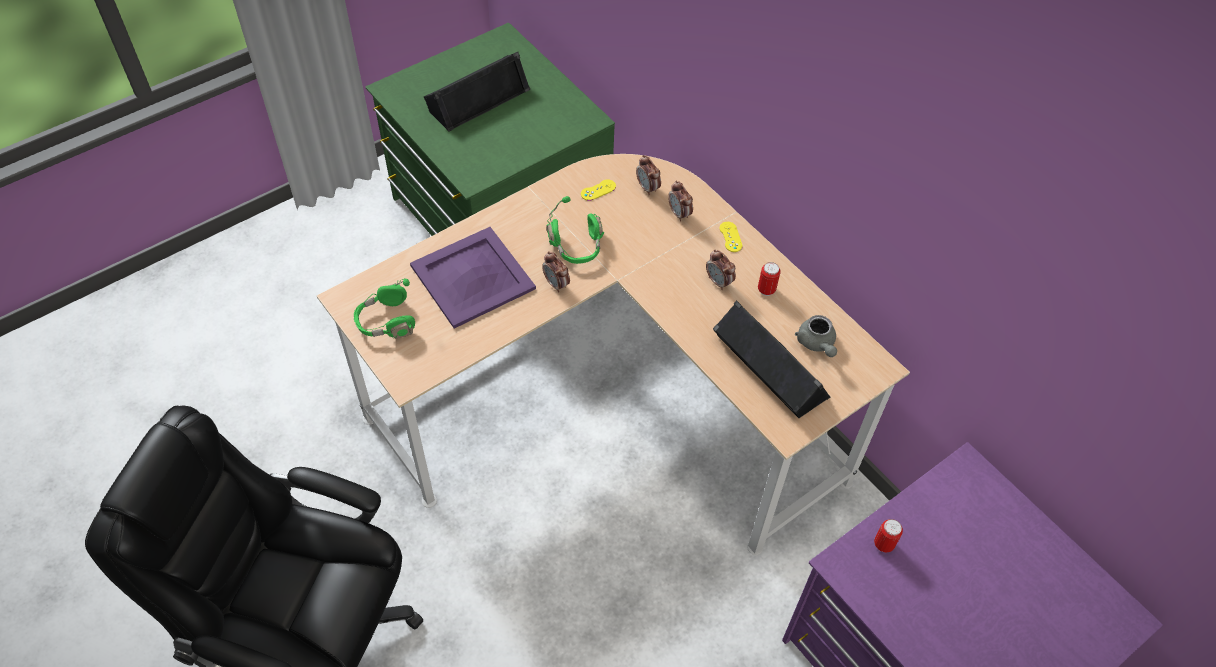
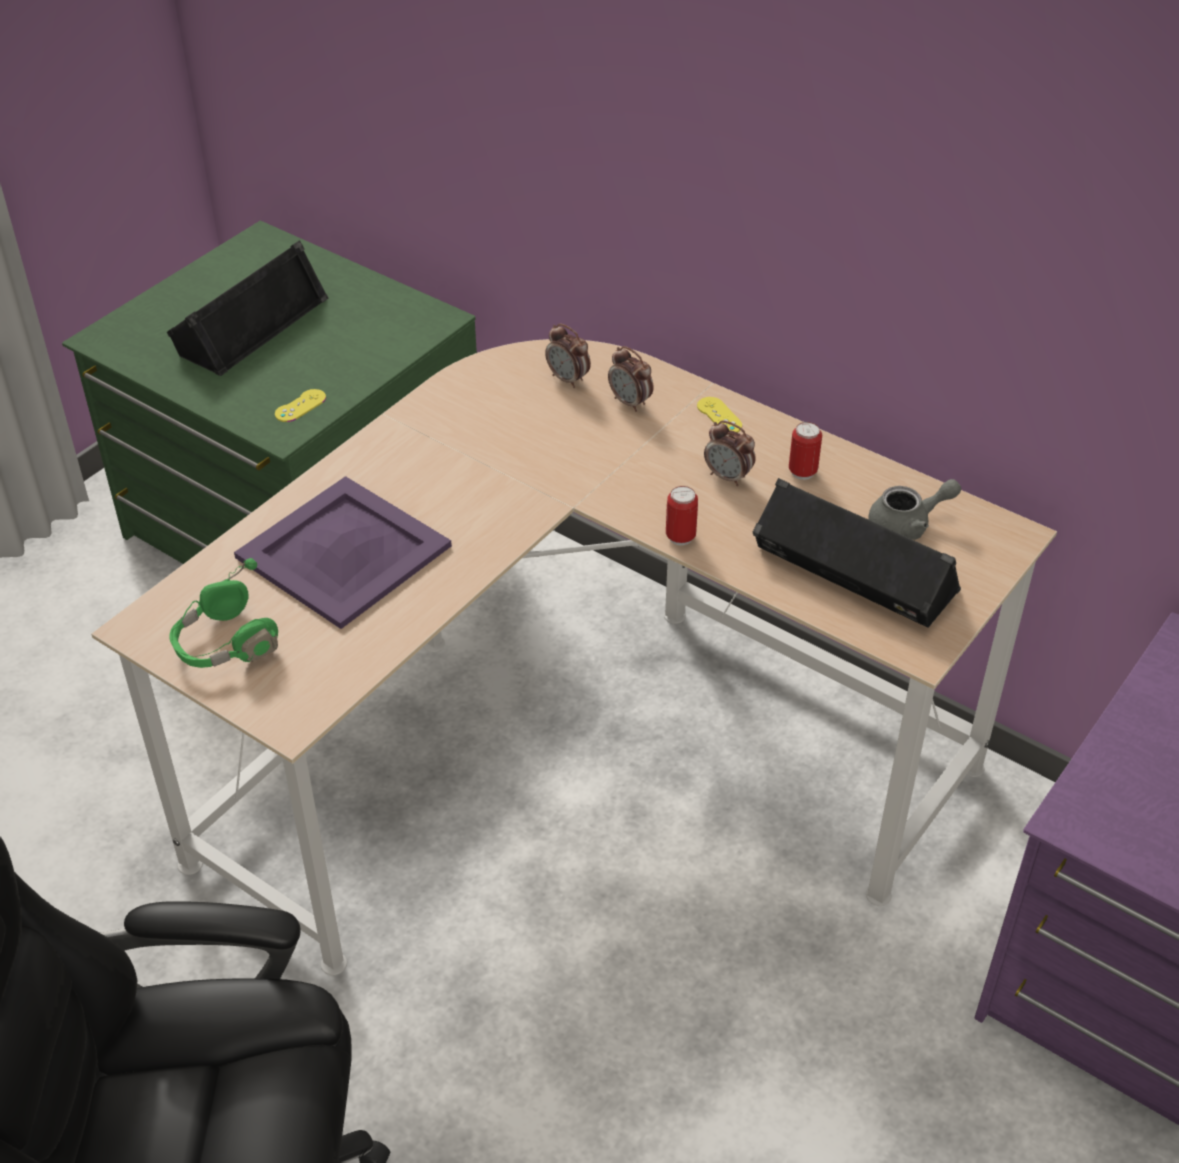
camera: 15 degrees left, 10 degrees down
(556, 284) = (481, 533): alarm clock -> none
(577, 247) = (492, 477): green headphones -> none
(598, 190) = (494, 397): yellow game controller -> yellow game controller (300, 406)
(816, 344) = (908, 525): grey teapot -> grey teapot turned 75 degrees counterclockwise
(883, 544) = (1121, 776): can -> can (680, 537)

